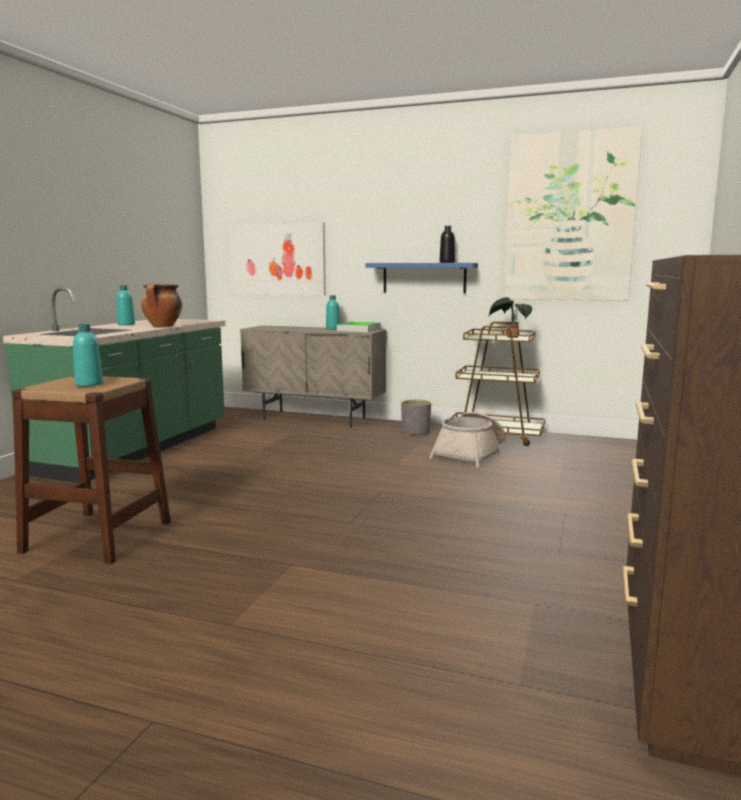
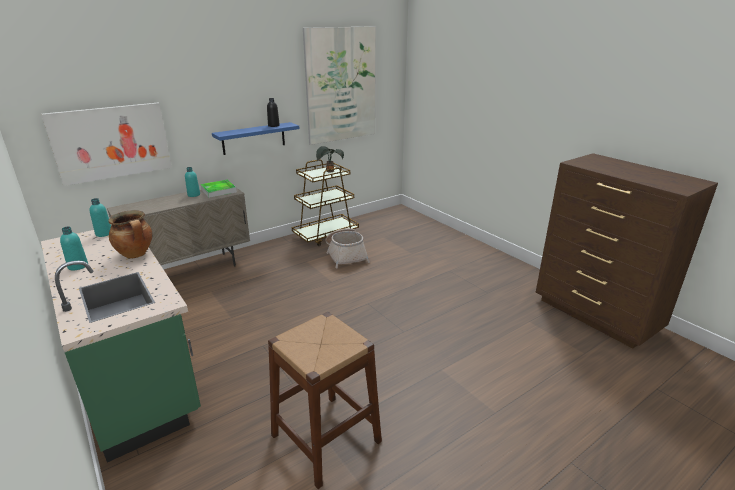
camera: 55 degrees left, 15 degrees up
(89, 384) = (320, 340): turquoise bottle -> turquoise bottle (104, 233)
(415, 432) = (282, 252): grey planter -> none

